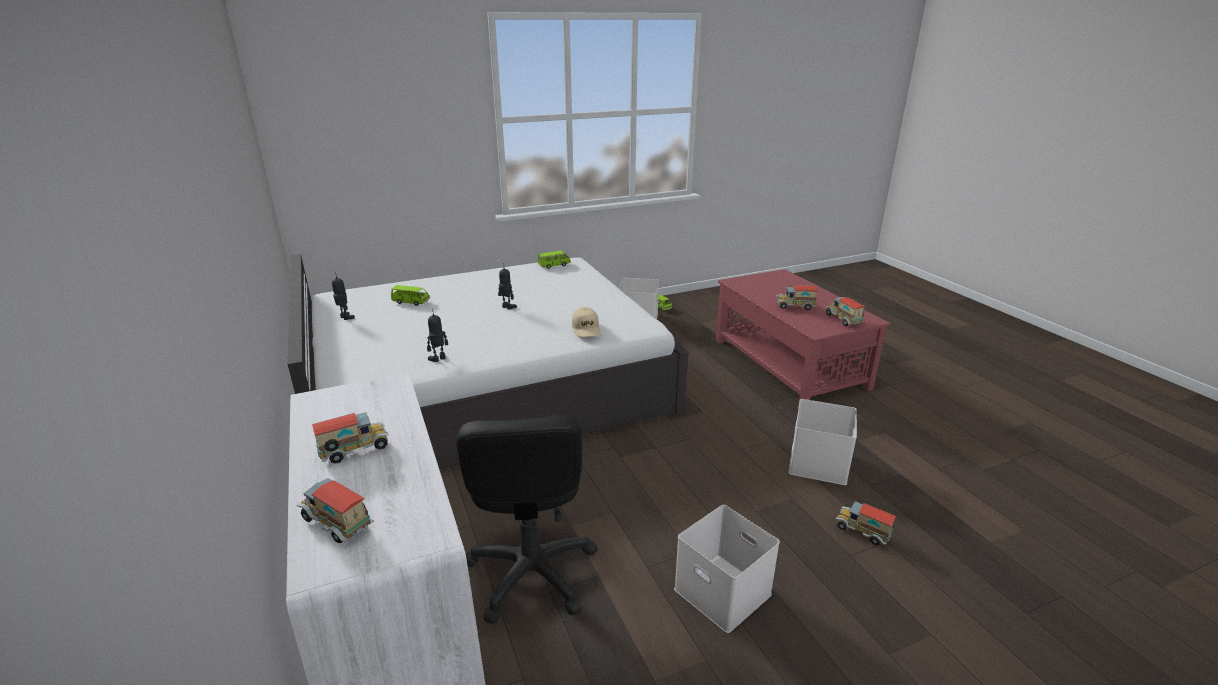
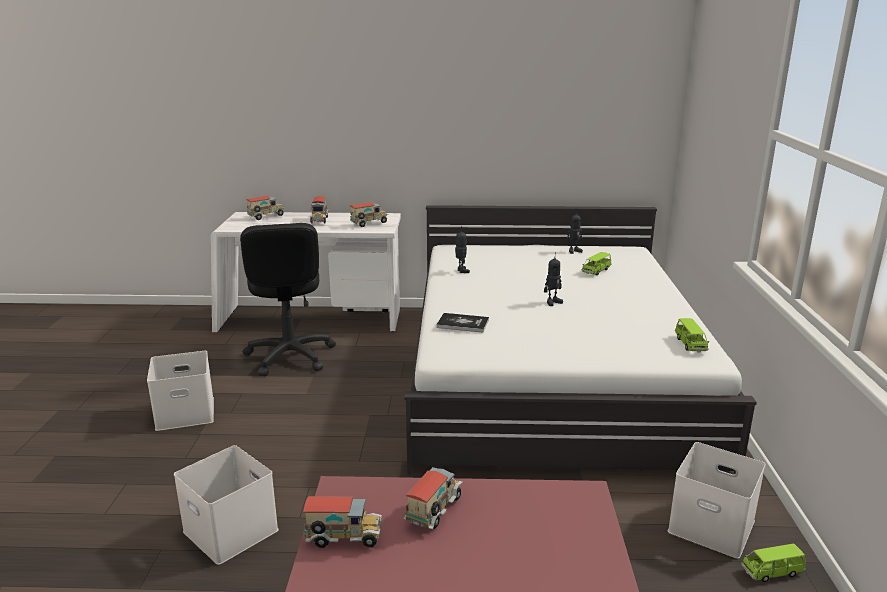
camera: 115 degrees right, 5 degrees down
(531, 573) = (289, 356): black office chair -> black office chair turned 120 degrees counterclockwise
(586, 329) = (463, 324): beige cap -> book
(862, 532) = (131, 505): toy truck -> toy truck (369, 224)

